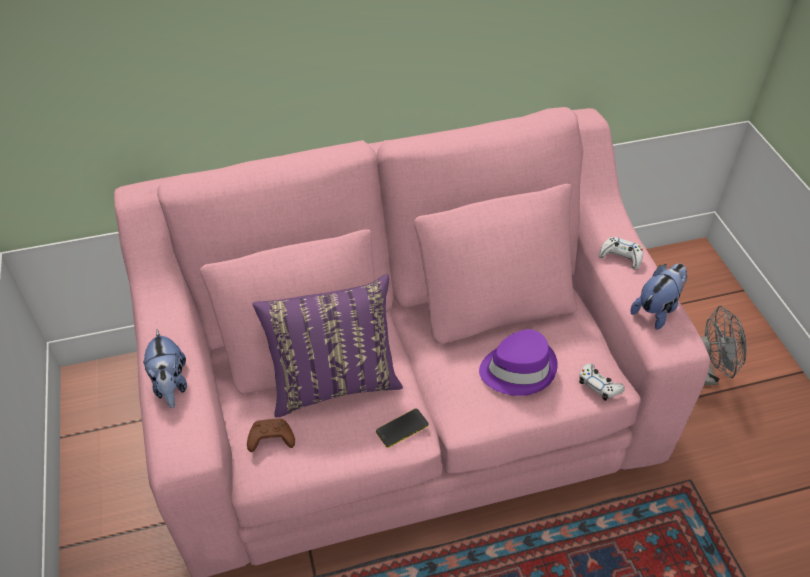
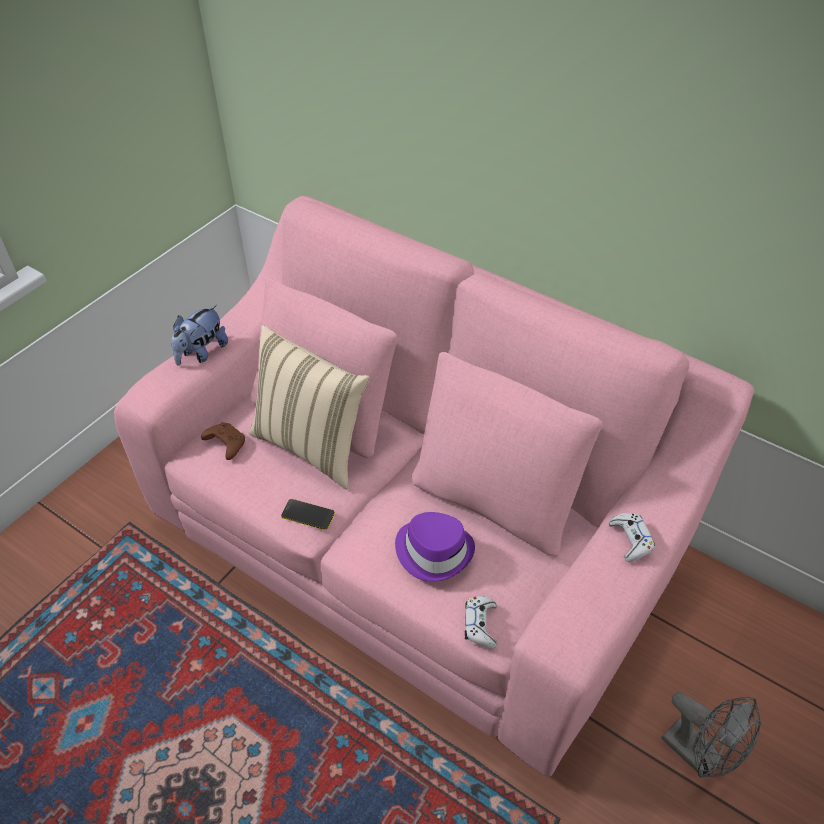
camera: 50 degrees right, 0 degrees up
(334, 383) = (312, 446): purple pillow -> beige pillow
(656, 309) = (590, 606): plush toy -> none

